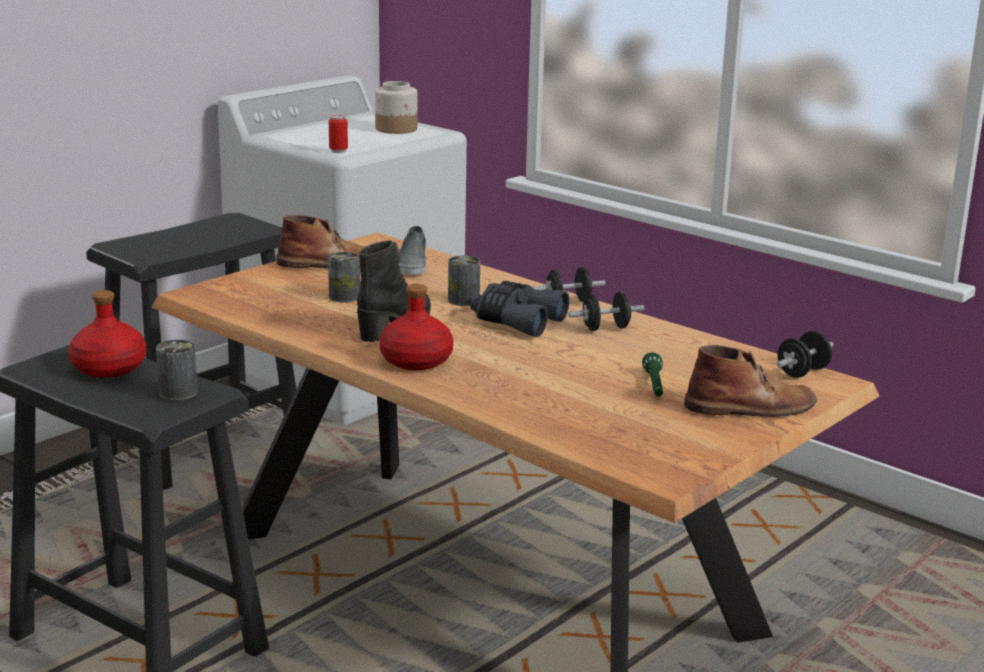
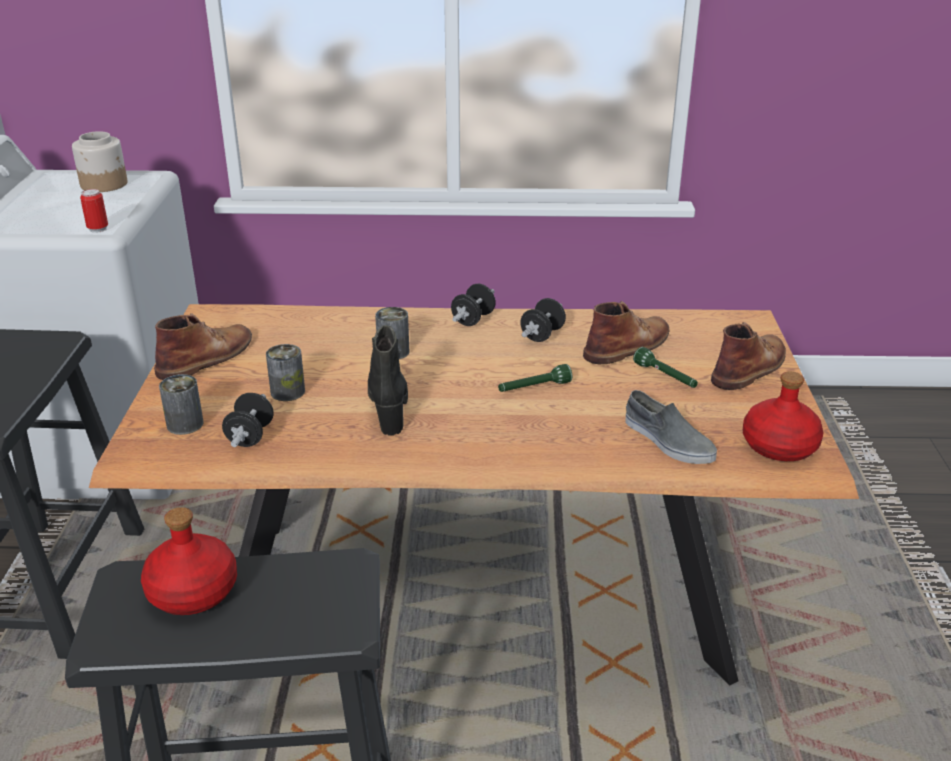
camera: 40 degrees left, 10 degrees up
(178, 392) = (317, 584): can -> can (185, 424)
(412, 263) = (282, 328): grey shoe -> grey shoe (667, 440)
(417, 361) = (468, 436): red bottle -> red bottle (779, 446)
(516, 321) = (469, 356): grey binoculars -> none
(525, 354) = (534, 388): none -> green flashlight
(667, 358) = (628, 345): none -> brown boot
(802, 372) = (723, 320): black dumbbell -> black dumbbell (250, 436)

